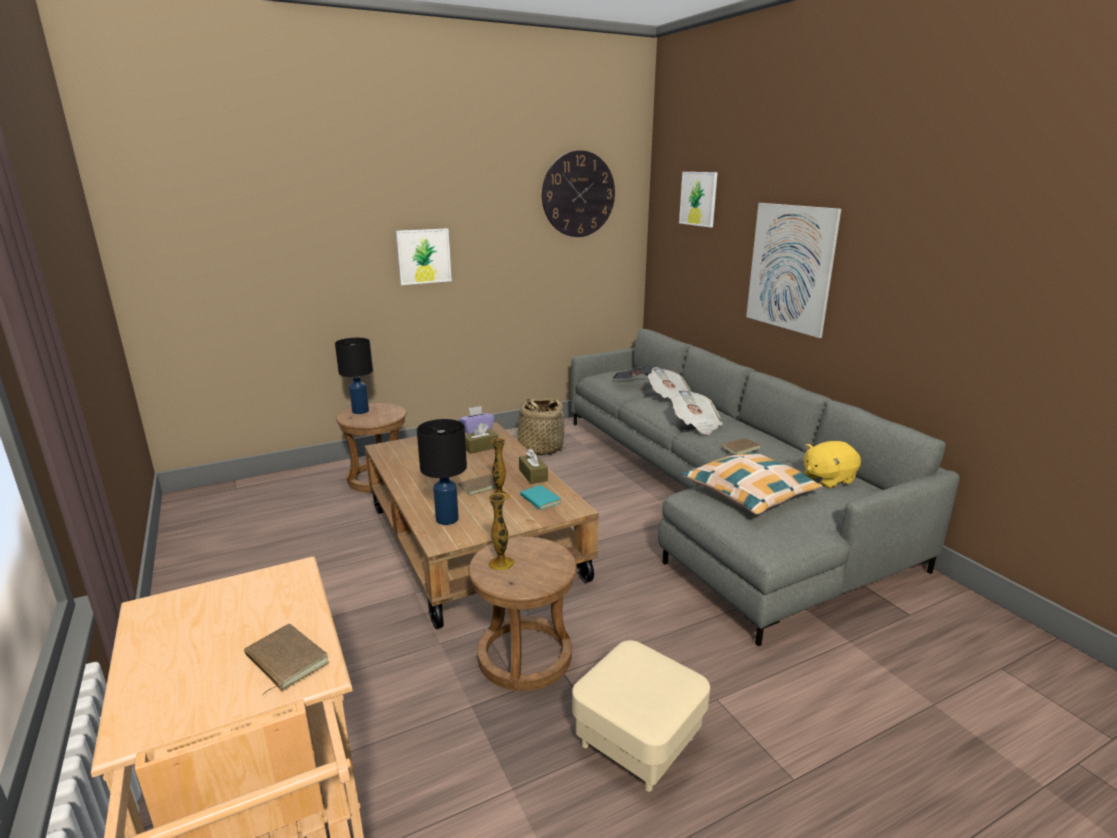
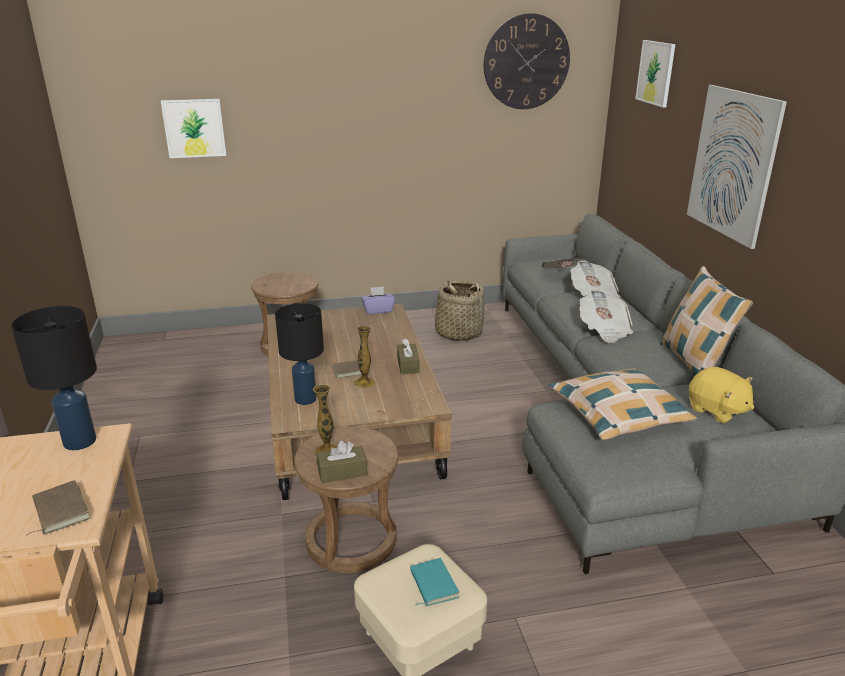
camera: 15 degrees right, 5 degrees up
(361, 411) = (276, 279): black table lamp -> black table lamp (80, 442)
(423, 256) = (352, 126): picture -> picture (194, 128)
(480, 447) = (372, 329): brown tissue box -> brown tissue box (342, 472)
(539, 500) = (400, 392): turquoise book -> turquoise book (432, 584)
(739, 448) = (637, 362): brown book -> none
(784, 444) = (694, 364): none -> pillow
(827, 479) = (717, 411): yellow plush toy -> yellow plush toy turned 120 degrees counterclockwise

